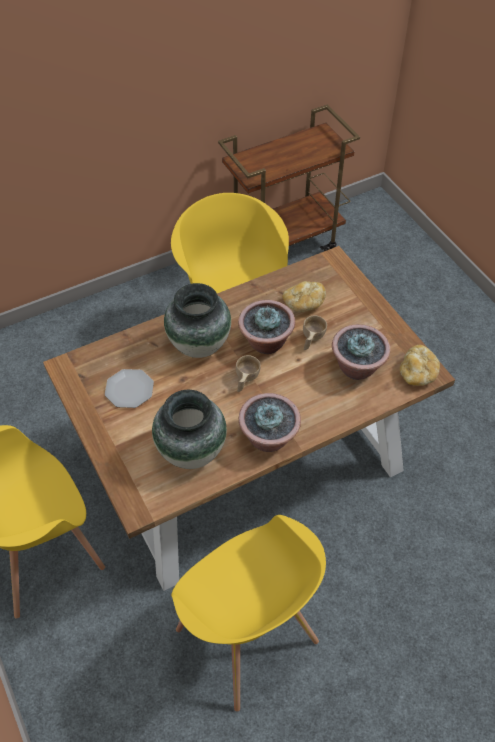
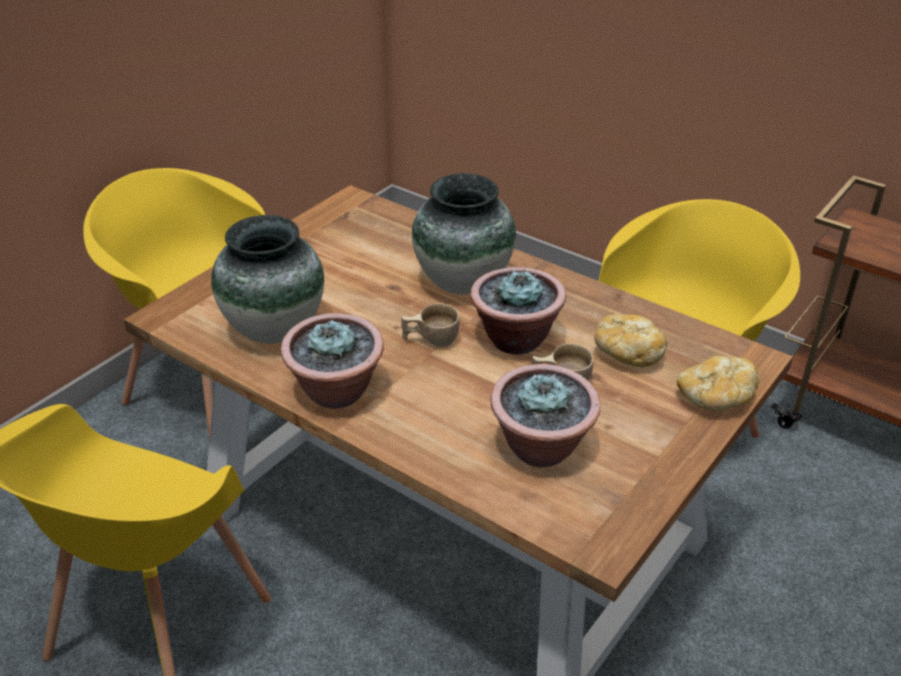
camera: 65 degrees right, 15 degrees down
(129, 390) = (347, 253): plate -> none
(417, 373) = (588, 529): bread -> bread (715, 398)

